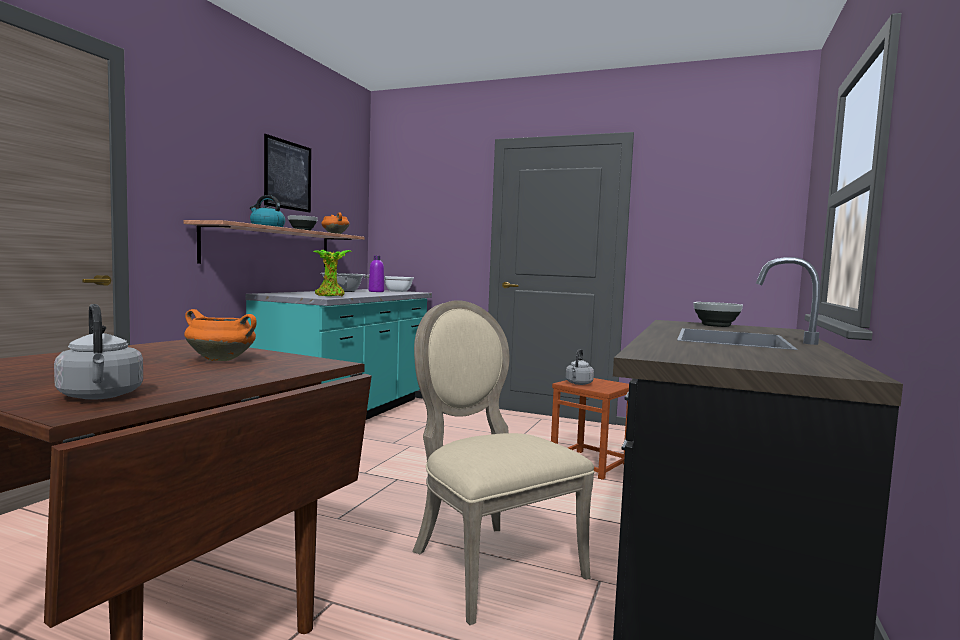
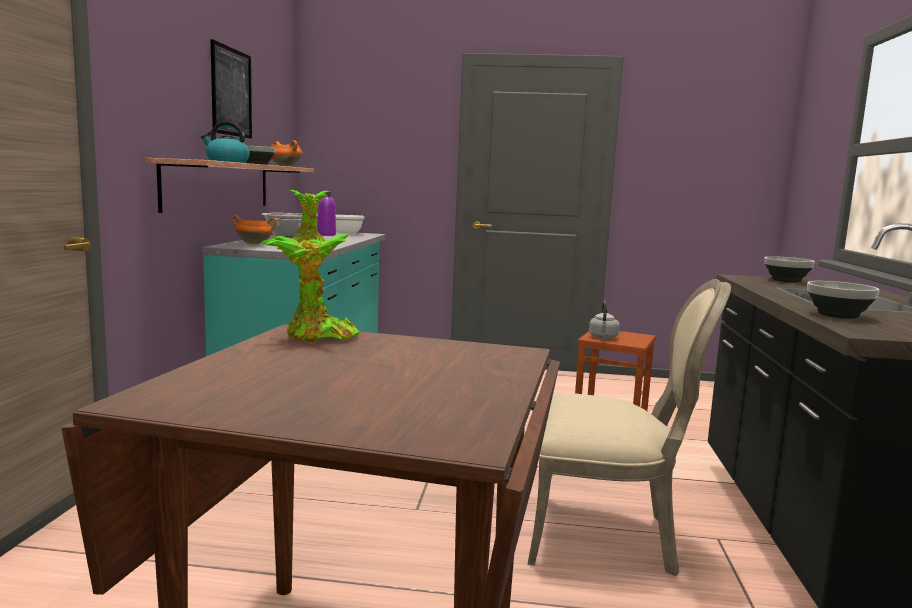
camera: 15 degrees left, 5 degrees up
(101, 396) = (439, 422): grey kettle -> none
(185, 346) = (316, 338): none -> potted plant
(222, 360) = (409, 355): orange cooking pot -> orange cooking pot (255, 243)
(488, 563) = (608, 536): beige chair -> beige chair turned 150 degrees clockwise
(670, 345) = (838, 315): none -> bowl

